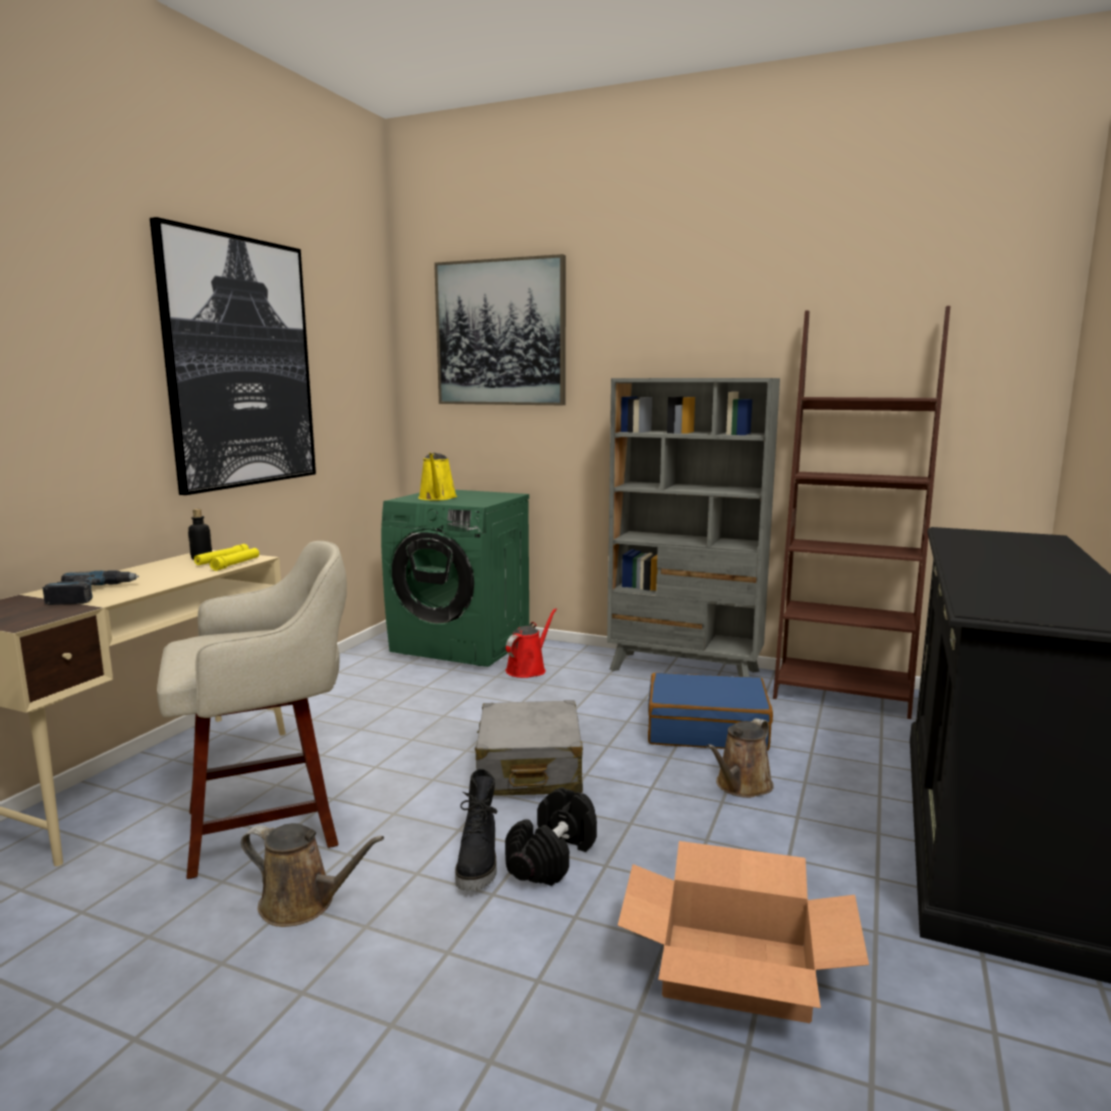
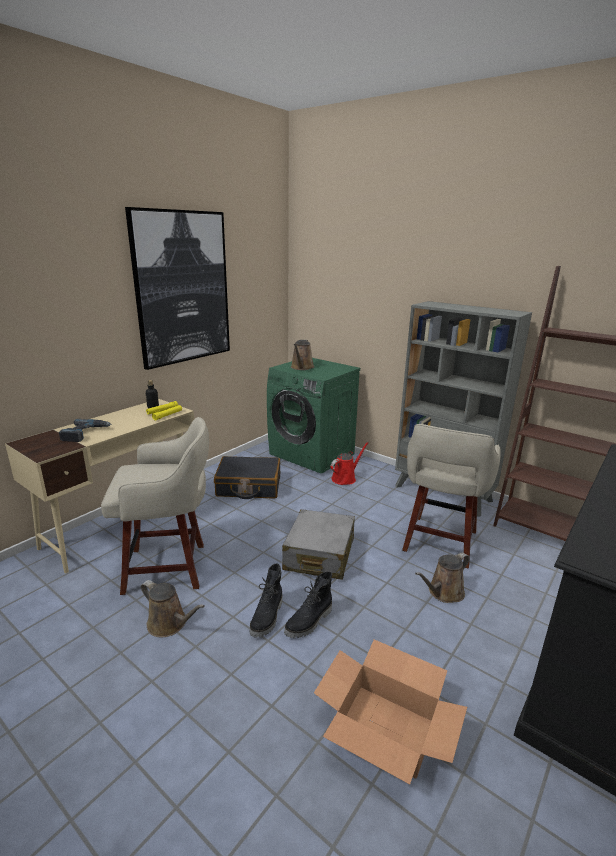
camera: 15 degrees right, 10 degrees up
(370, 698) = (248, 486): none -> black suitcase
(437, 498) = (301, 367): yellow watering can -> brown watering can
(500, 333) = (350, 262): picture -> none
(552, 857) = (309, 622): black dumbbell -> black boot
(706, 729) = (439, 543): blue suitcase -> beige stool

